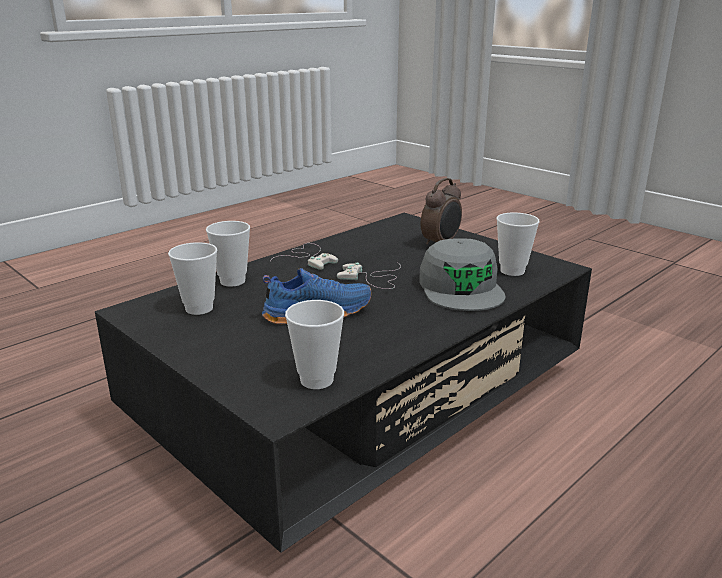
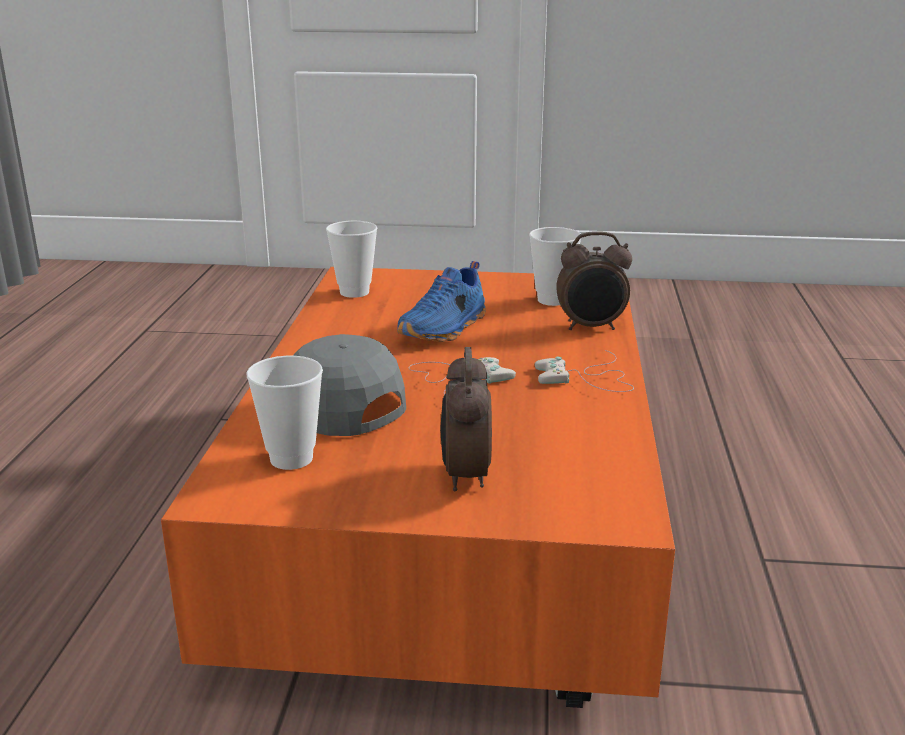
camera: 140 degrees right, 0 degrees up
(232, 281) = (591, 327): cup -> alarm clock
(361, 396) = (452, 516): black coffee table -> orange coffee table

